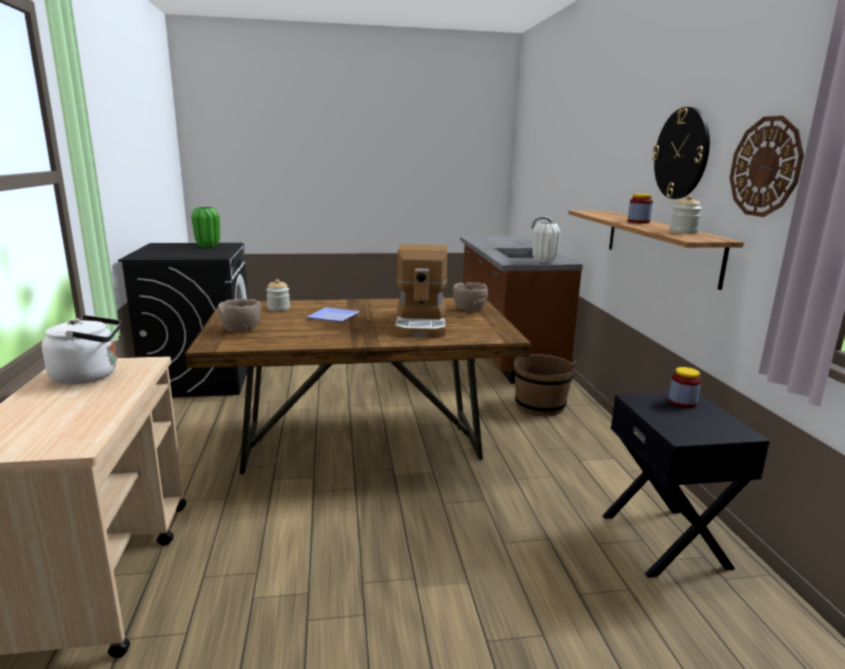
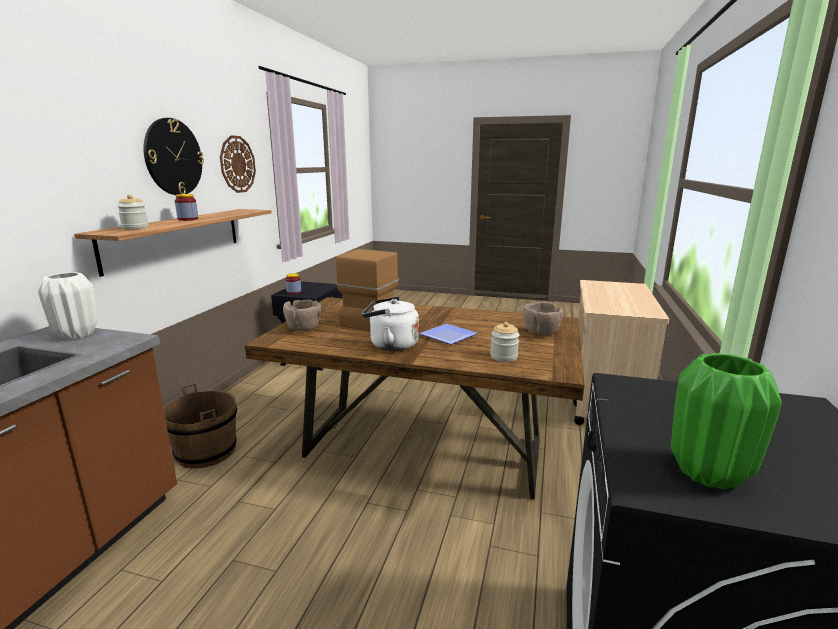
camera: 155 degrees left, 0 degrees up
(90, 376) = (625, 306): white kettle -> white kettle (390, 345)
(683, 232) = (227, 213): jar -> jar (135, 228)

